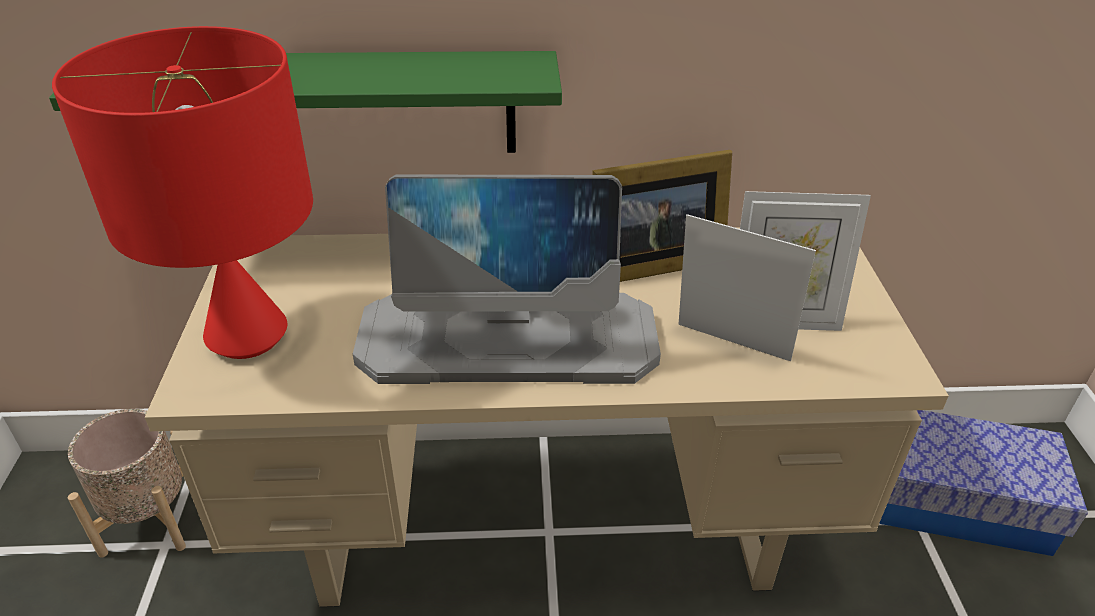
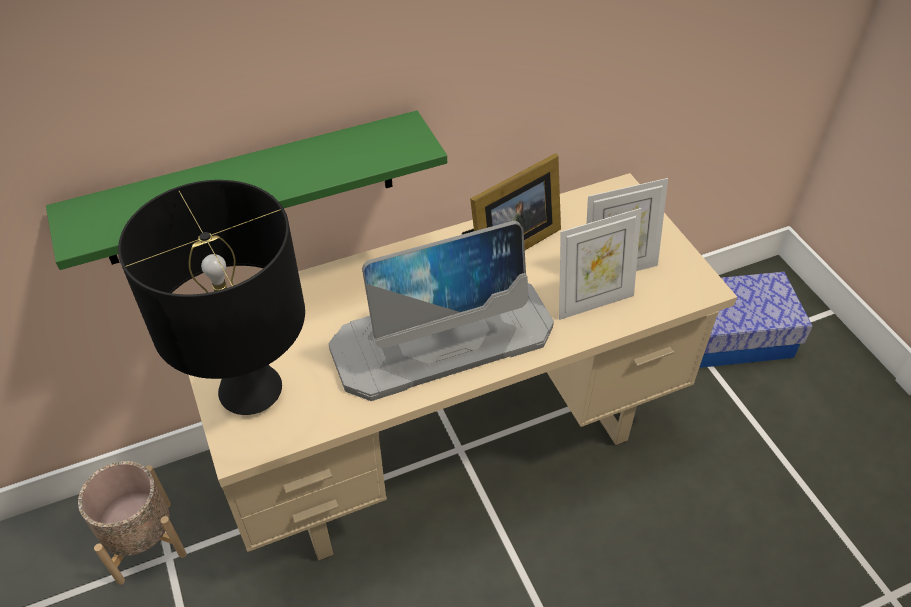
camera: 20 degrees left, 10 degrees up
(248, 338) = (252, 394): red table lamp -> black table lamp
(729, 349) = (592, 301): picture frame -> picture frame turned 150 degrees clockwise

